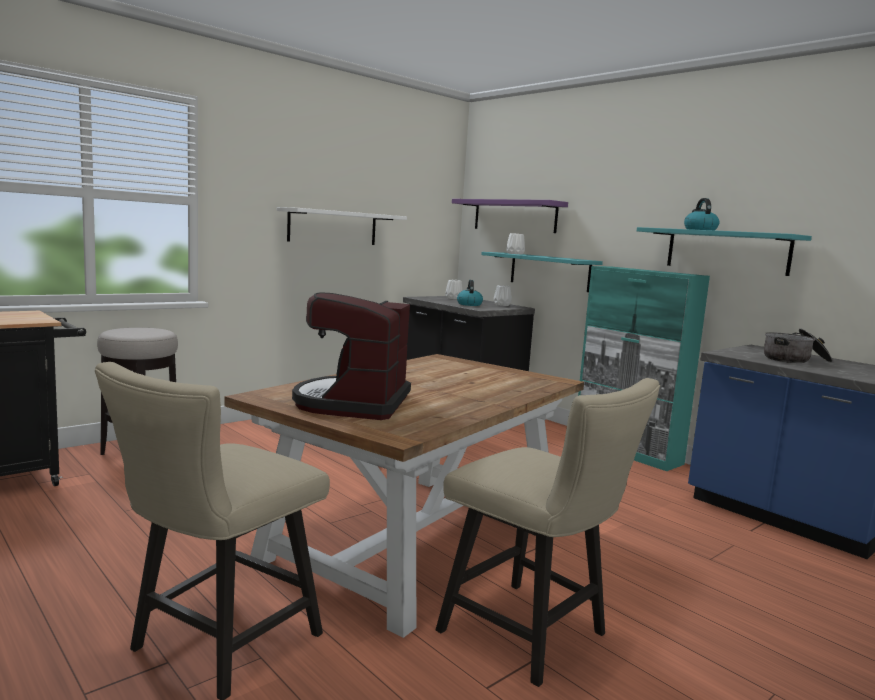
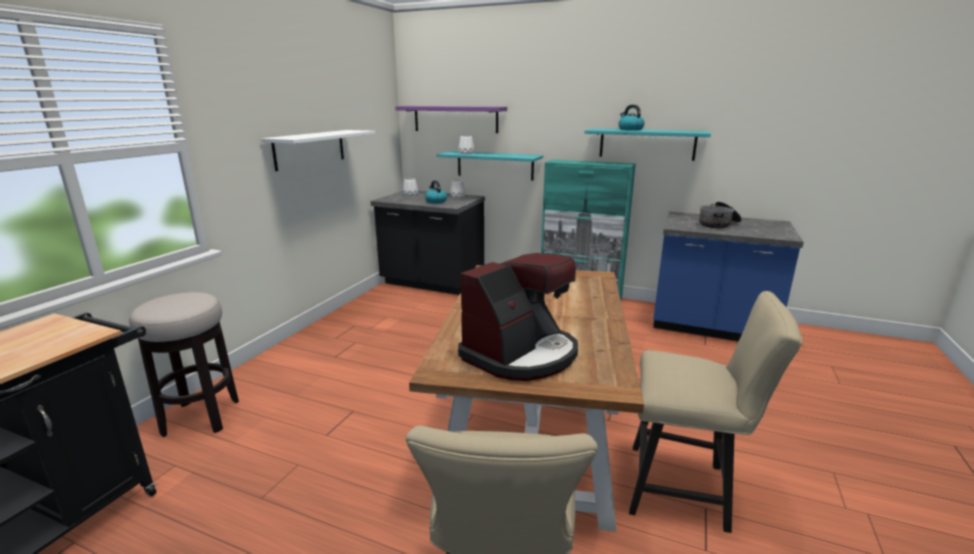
camera: 25 degrees left, 10 degrees up
(353, 403) = (521, 354): coffee machine -> coffee machine turned 120 degrees counterclockwise

